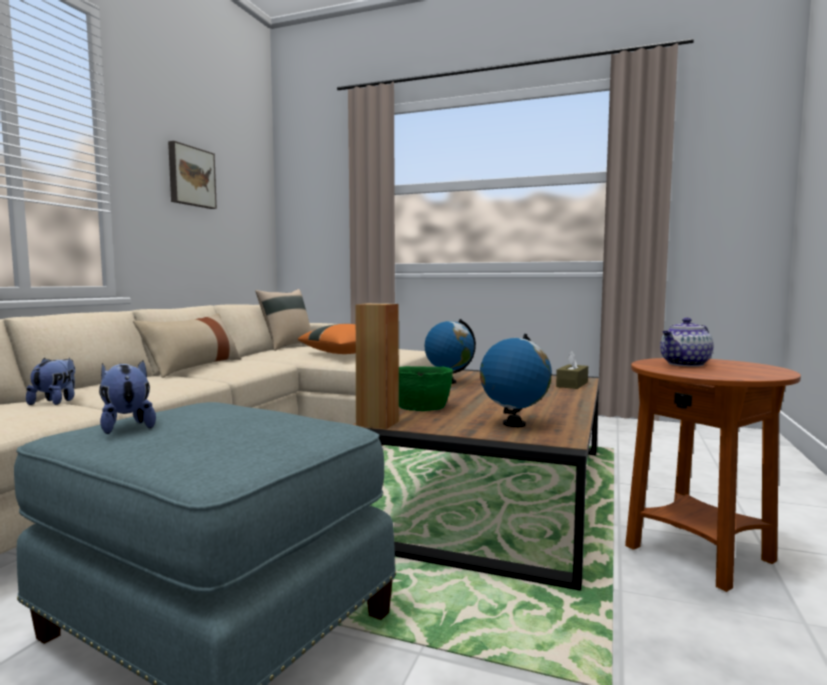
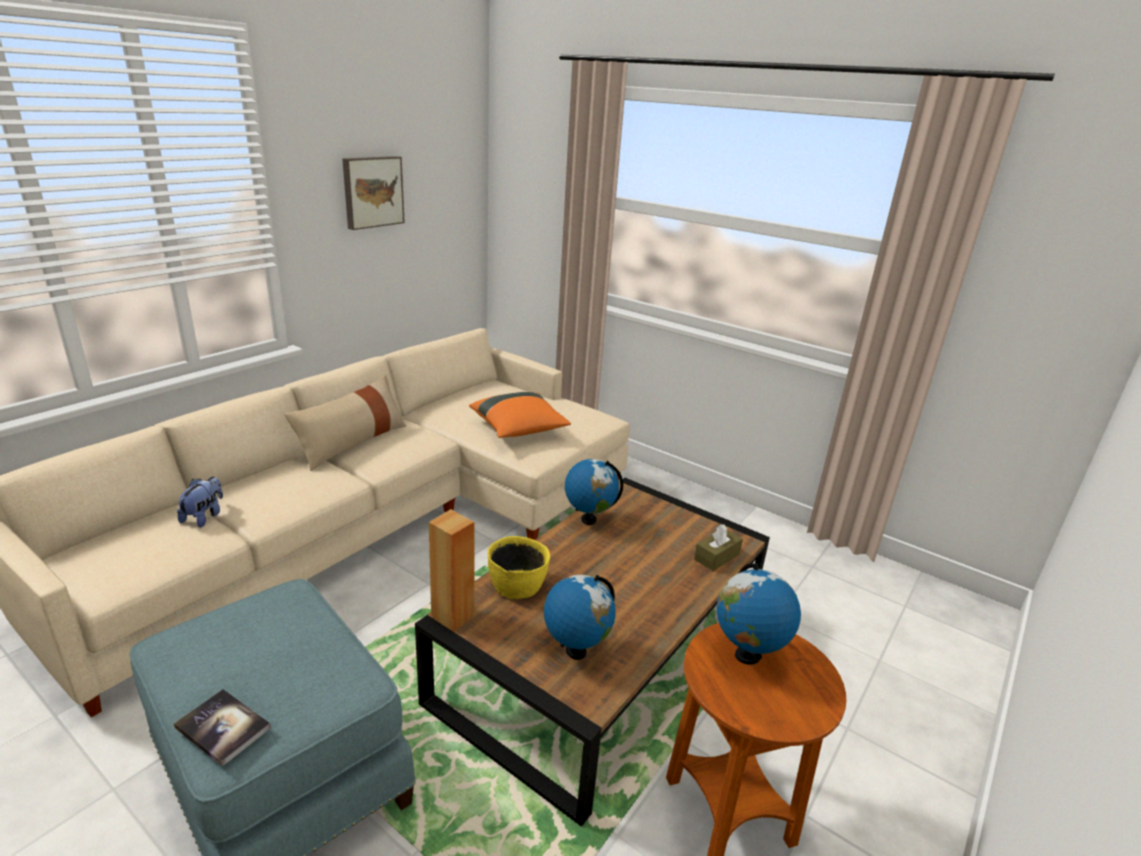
camera: 15 degrees right, 20 degrees up
(126, 426) = (205, 645): plush toy -> none
(197, 453) = (223, 728): none -> book
(287, 346) = (473, 388): beige pillow -> none
(421, 407) = (517, 584): green bowl -> yellow bowl
(685, 364) = (747, 656): teapot -> globe

